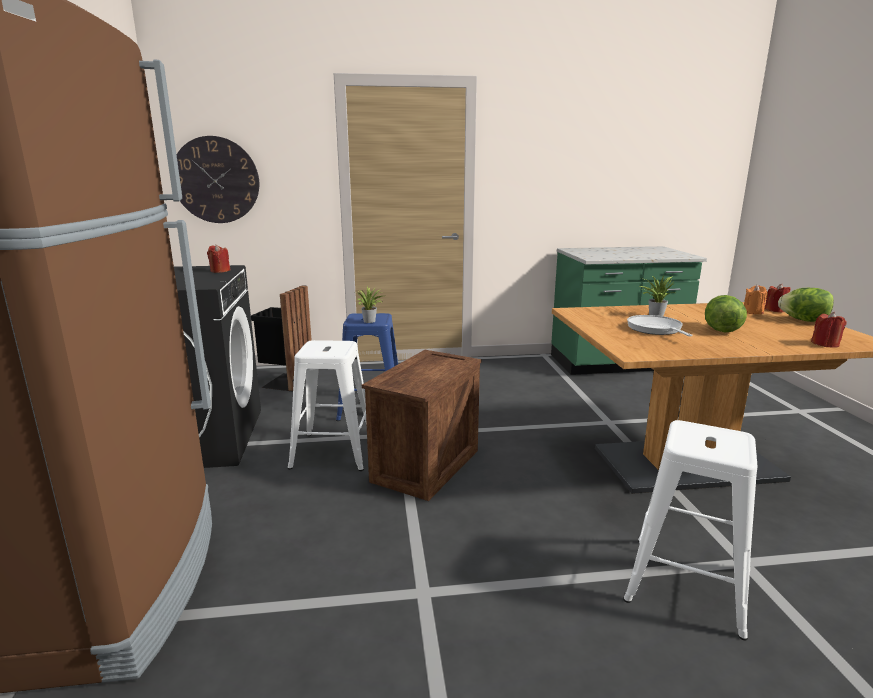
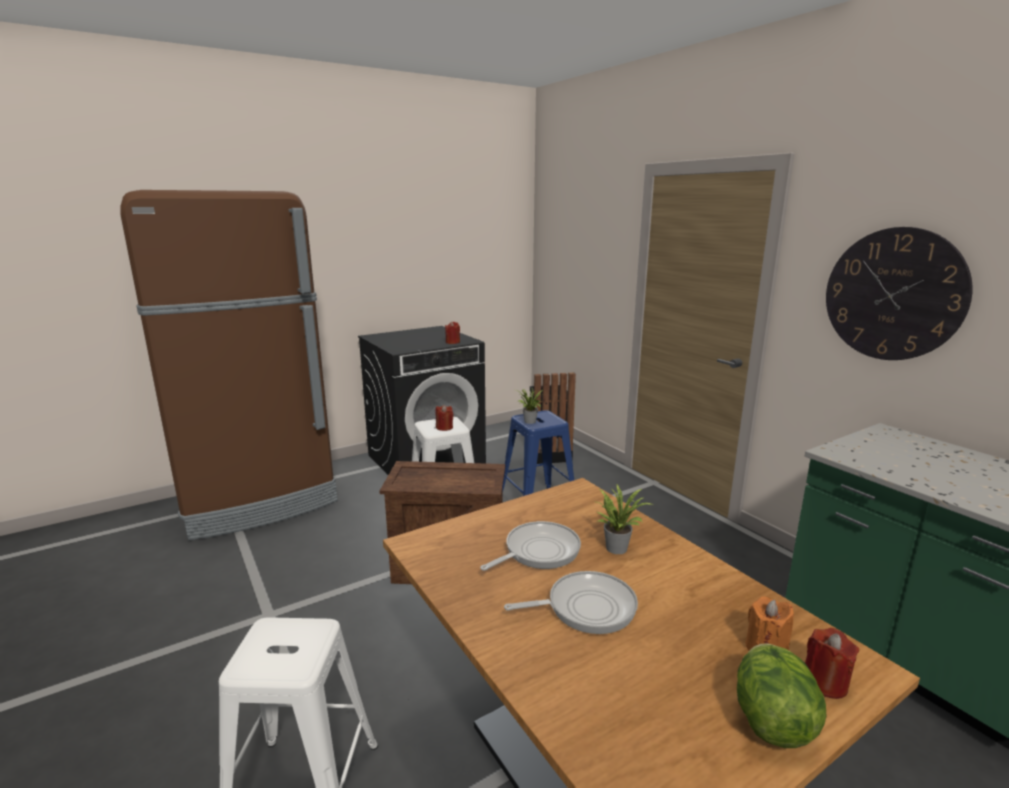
camera: 65 degrees right, 0 degrees up
(216, 180) = (560, 264): wall clock -> wall clock (893, 294)
(721, 330) = (586, 608): lettuce -> frying pan
(825, 344) = (587, 731): red candle -> red candle (444, 427)

